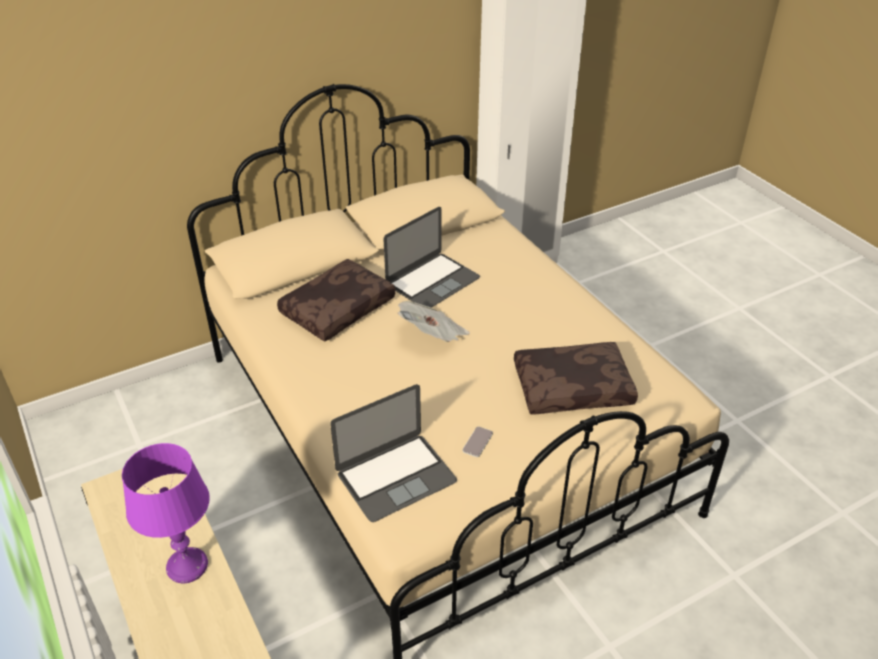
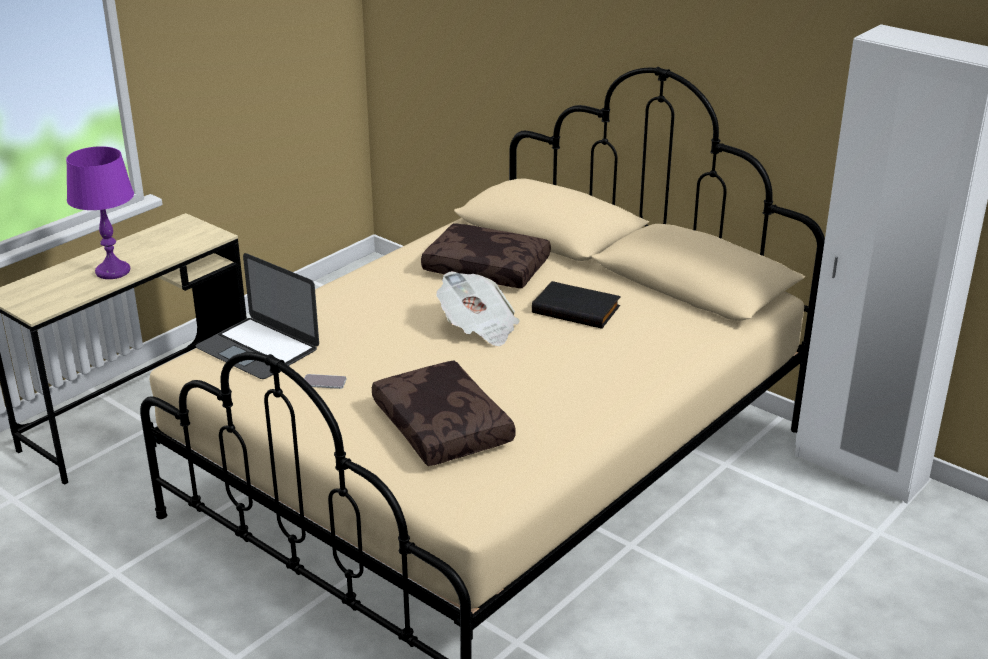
camera: 70 degrees right, 10 degrees down
(432, 281) = (577, 309): laptop -> black book

